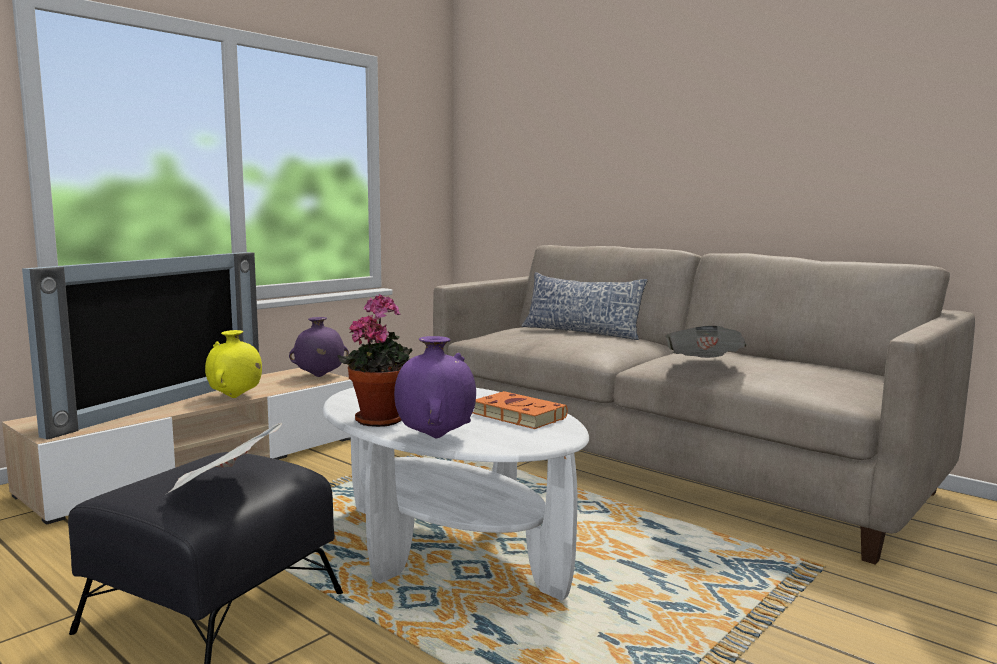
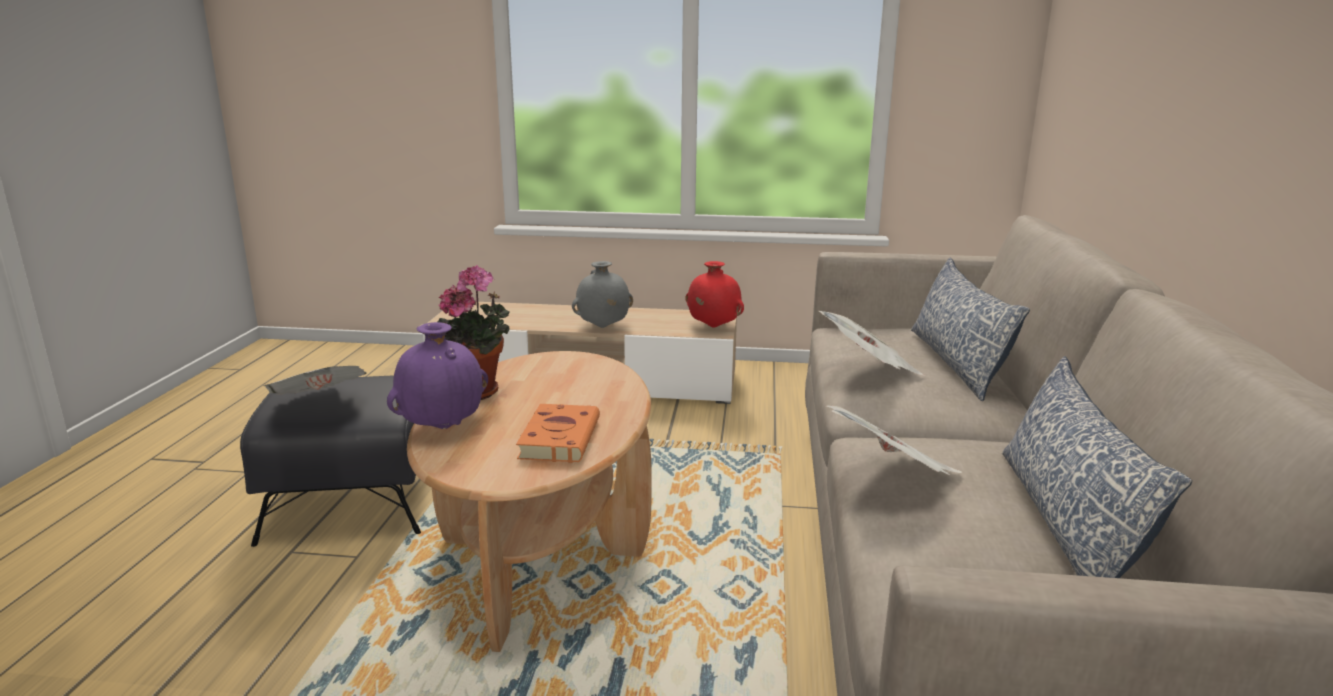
camera: 55 degrees right, 10 degrees up
(158, 402) = (553, 314): television -> none
(235, 397) = (603, 327): yellow vase -> grey vase
(319, 376) = (713, 327): purple vase -> red vase
(448, 550) = (543, 549): white coffee table -> brown coffee table
(570, 340) = (869, 369): none -> newspaper
(778, 360) = (1065, 523): none -> pillow

